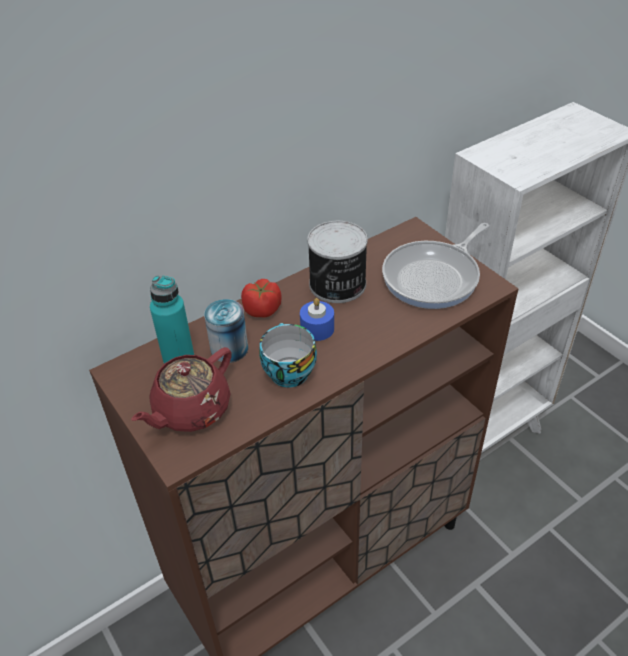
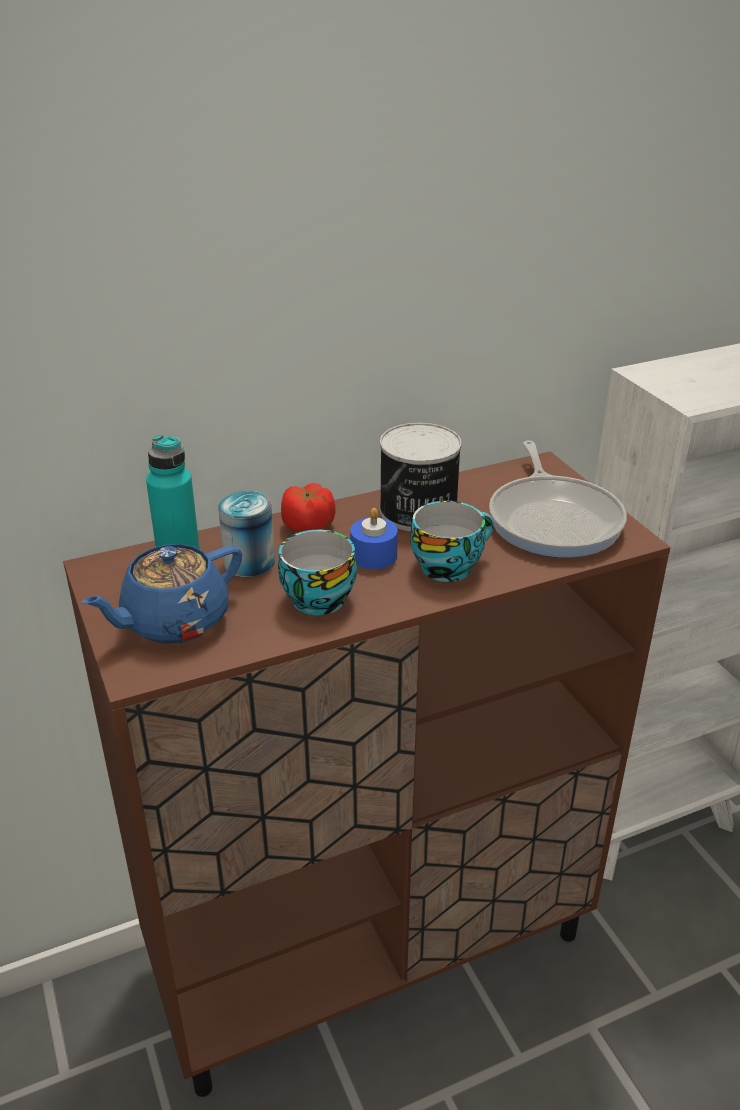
camera: 10 degrees right, 10 degrees down
(190, 410) = (173, 621): red teapot -> blue teapot
(372, 328) = (448, 565): none -> cup
(434, 277) = (554, 520): frying pan -> frying pan turned 60 degrees counterclockwise

